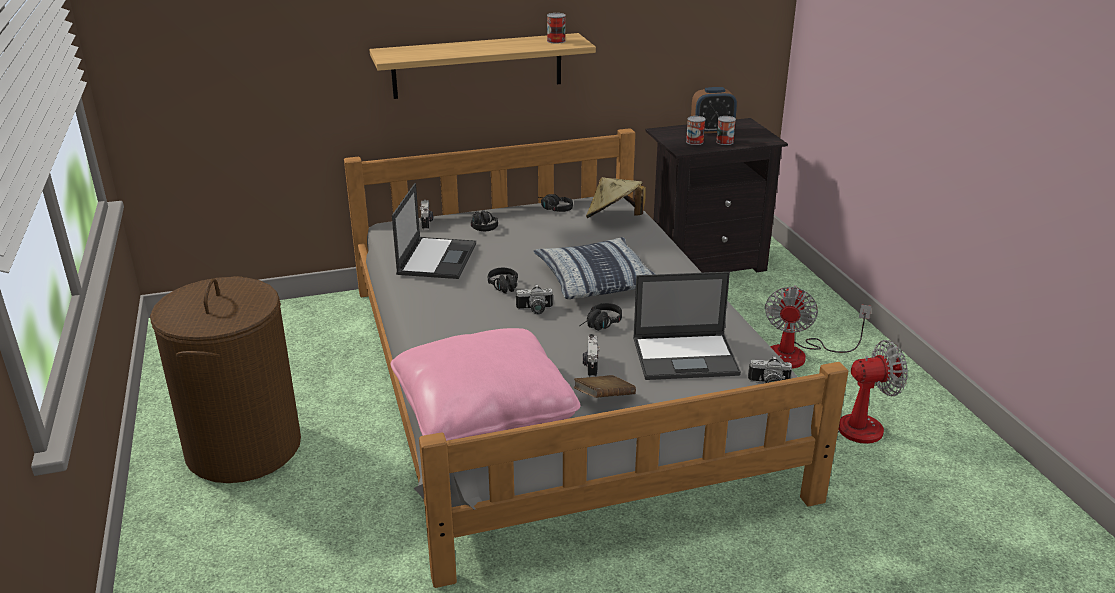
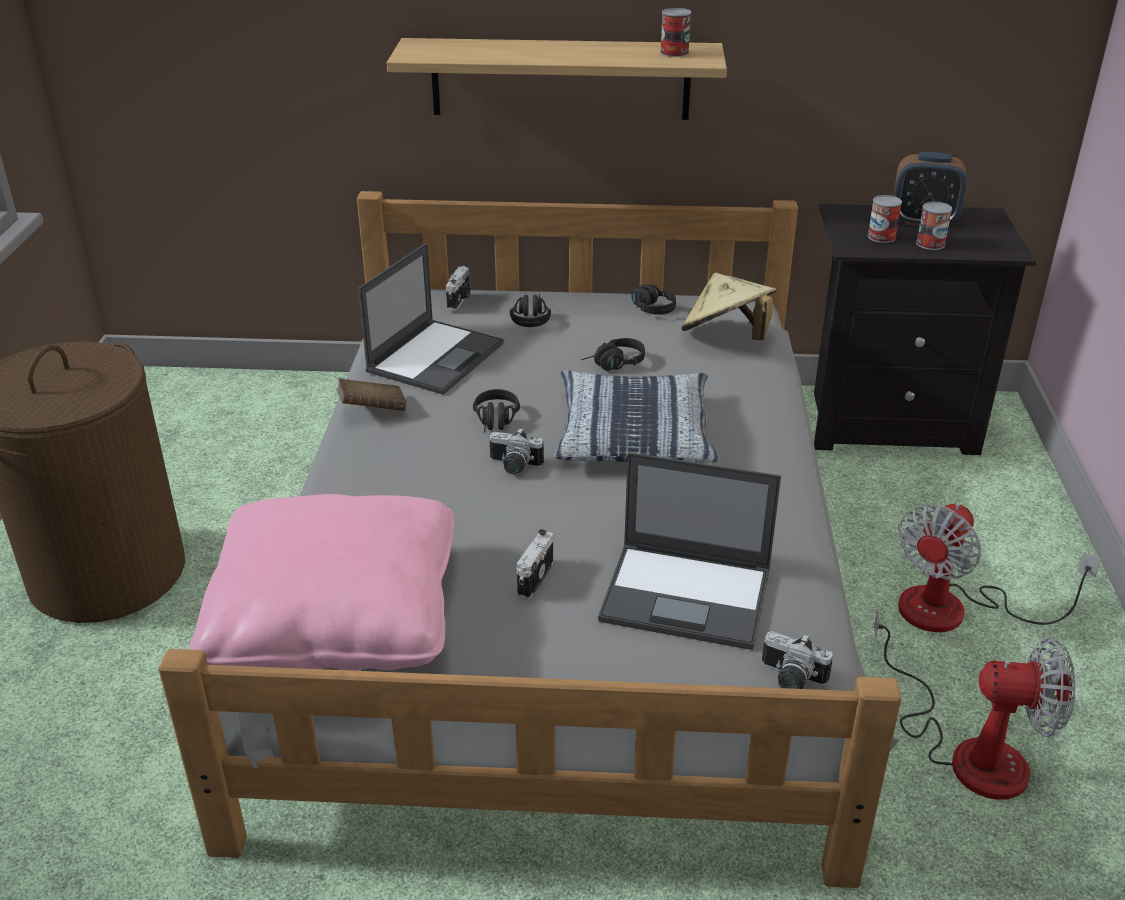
camera: 20 degrees right, 5 degrees up
(600, 325) = (592, 511): black headphones -> black headphones (613, 365)
(604, 398) = (516, 639): brown book -> brown book (372, 410)

